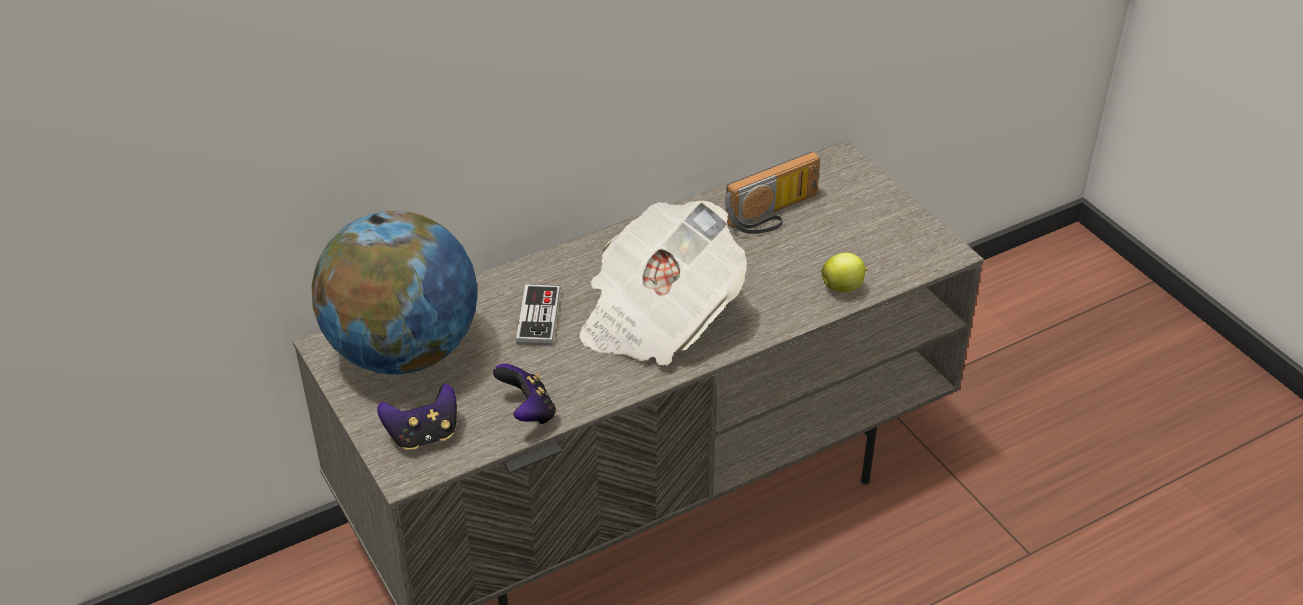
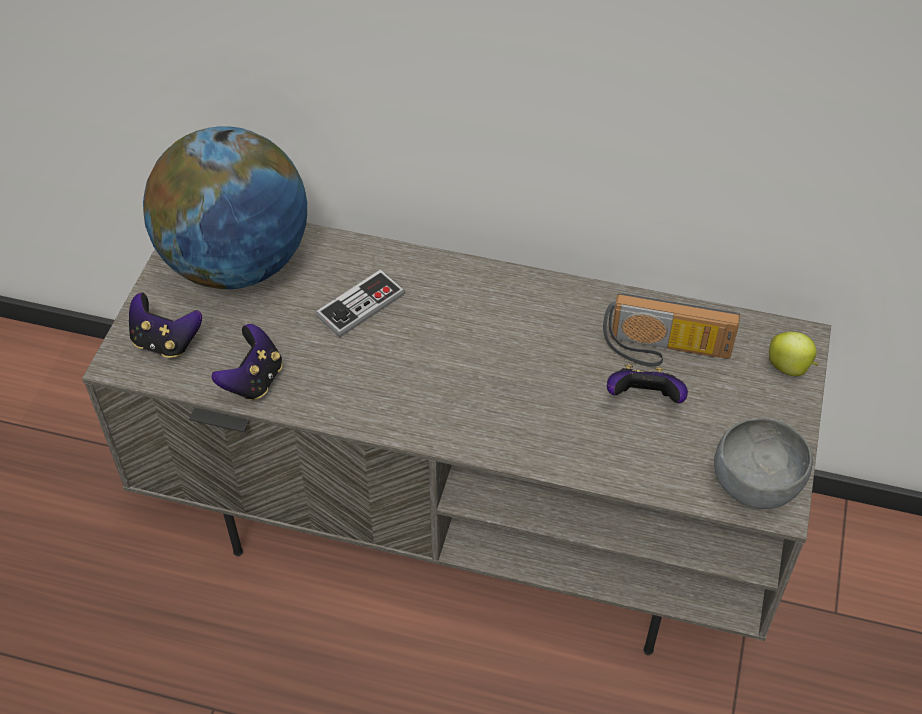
camera: 45 degrees right, 10 degrees up
(657, 316) = (447, 373): newspaper -> none
(799, 248) = (644, 399): none -> game controller
(843, 288) = (633, 466): apple -> apple (789, 367)
(920, 250) = (755, 484): none -> grey bowl

